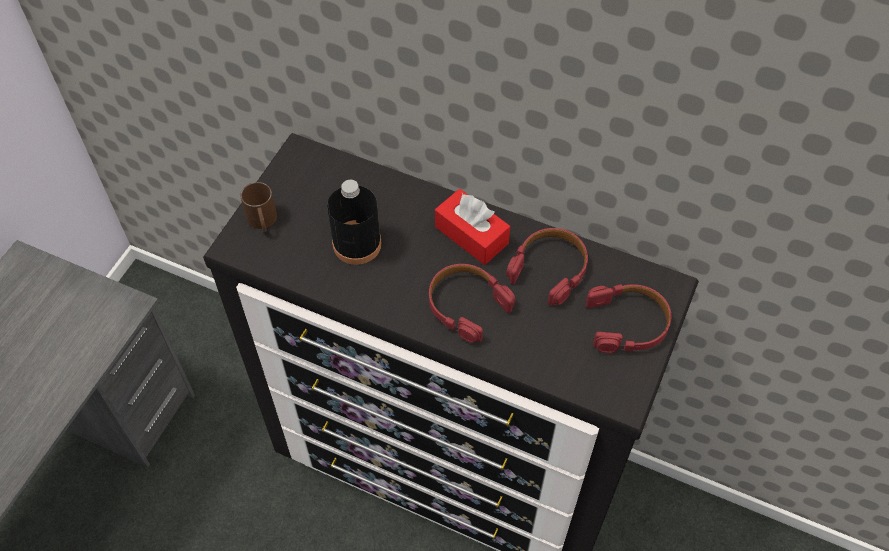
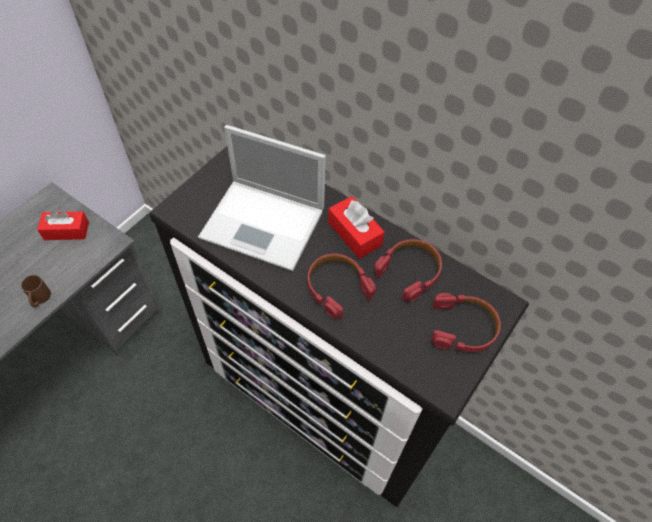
camera: 10 degrees right, 0 degrees up
(59, 303) = (66, 231): none -> red tissue box
(263, 222) = (199, 195): brown mug -> brown mug (39, 299)
(357, 244) = (265, 224): black bottle -> laptop

